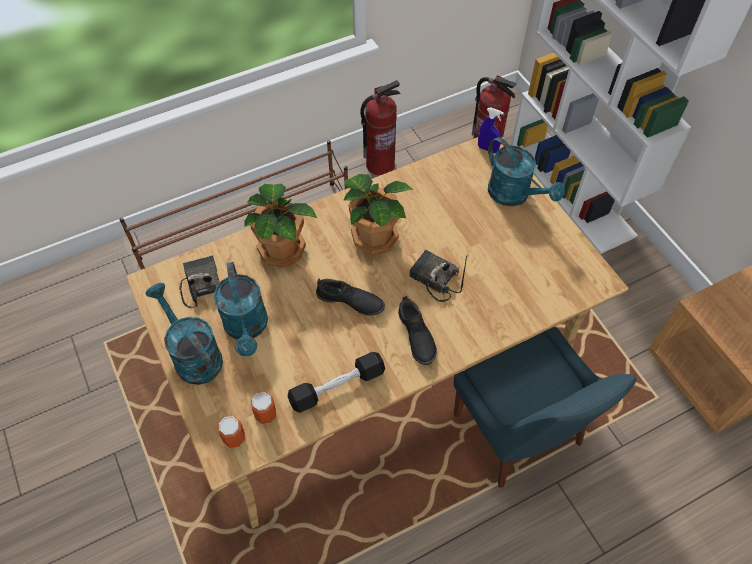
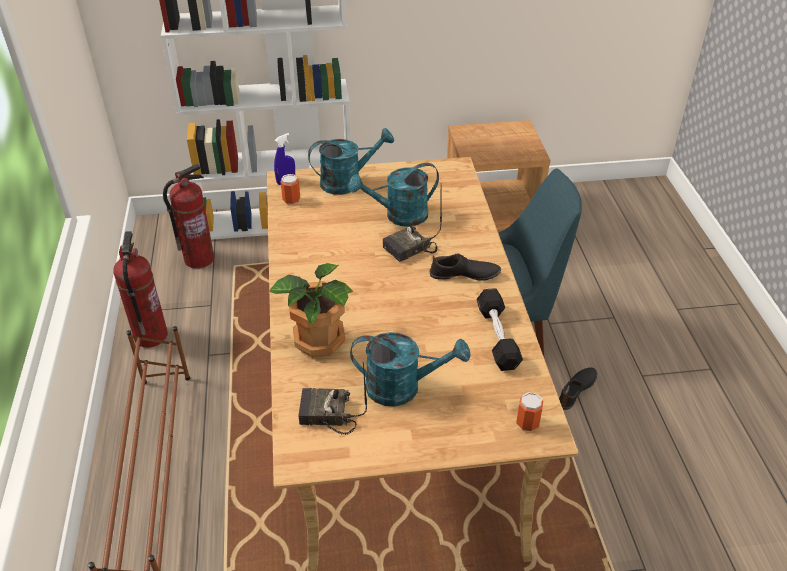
camera: 70 degrees left, 15 degrees down
(193, 355) = (416, 438): turquoise watering can -> turquoise watering can (399, 216)
(265, 414) = (509, 393): can -> can (291, 200)
(350, 301) = (407, 306): black shoe -> black shoe (576, 390)
(374, 236) = (341, 272): potted plant -> none

